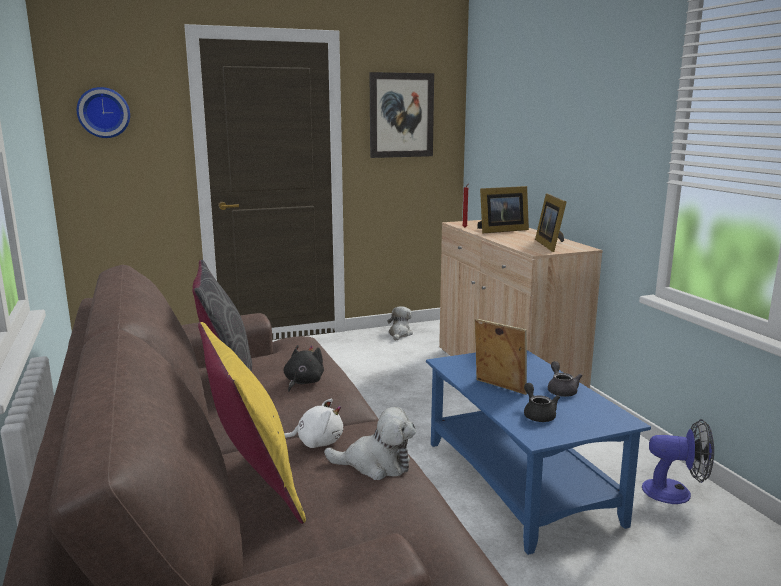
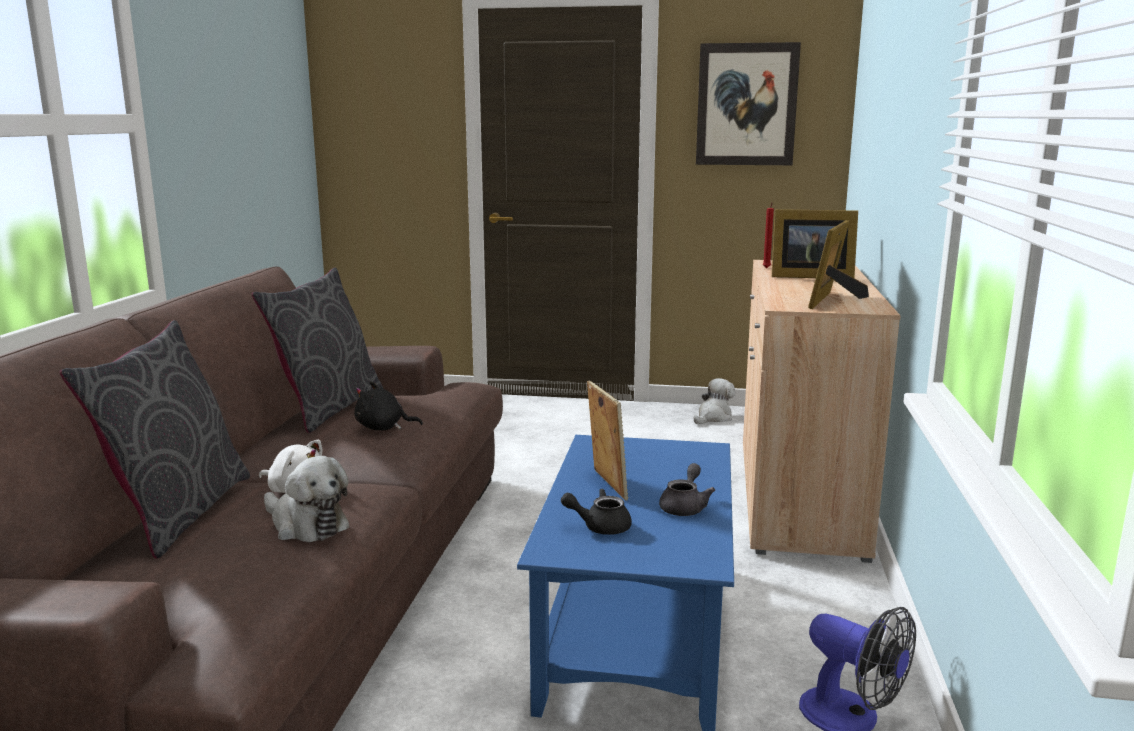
camera: 30 degrees right, 0 degrees up
(103, 112) = (371, 100): wall clock -> none
(253, 486) = (177, 513): yellow pillow -> grey pillow
(303, 382) = (383, 428): black plush toy -> black plush toy turned 135 degrees counterclockwise
(538, 414) = (600, 526): black teapot -> black teapot turned 105 degrees counterclockwise

